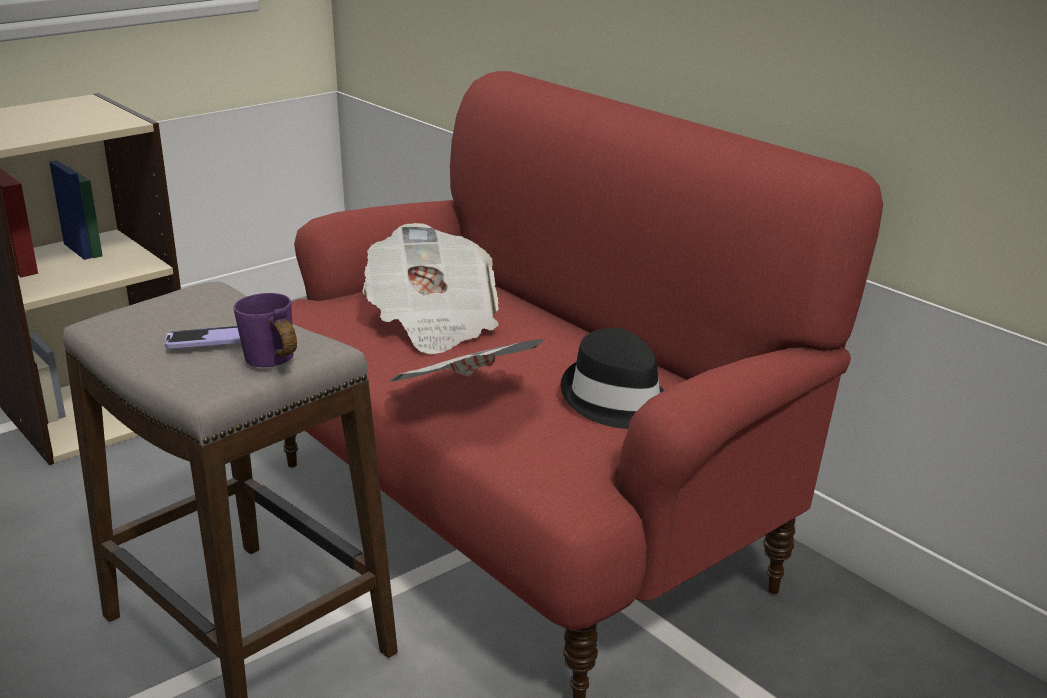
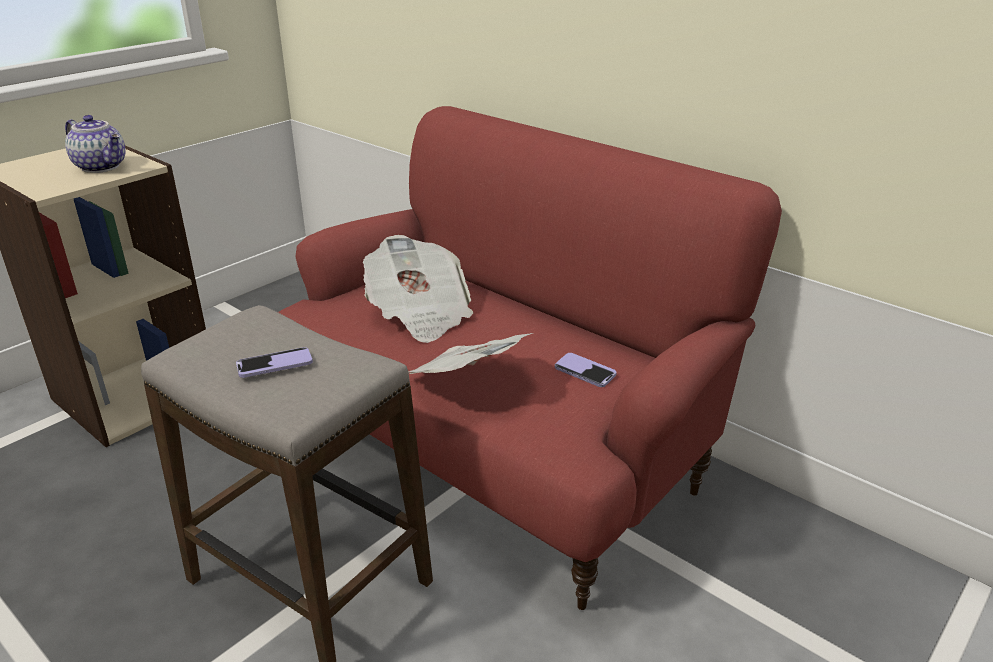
camera: 10 degrees left, 5 degrees up
(80, 121) = (102, 166): none -> teapot
(269, 367) = (335, 388): purple mug -> none
(618, 401) = (585, 371): black hat -> phone

